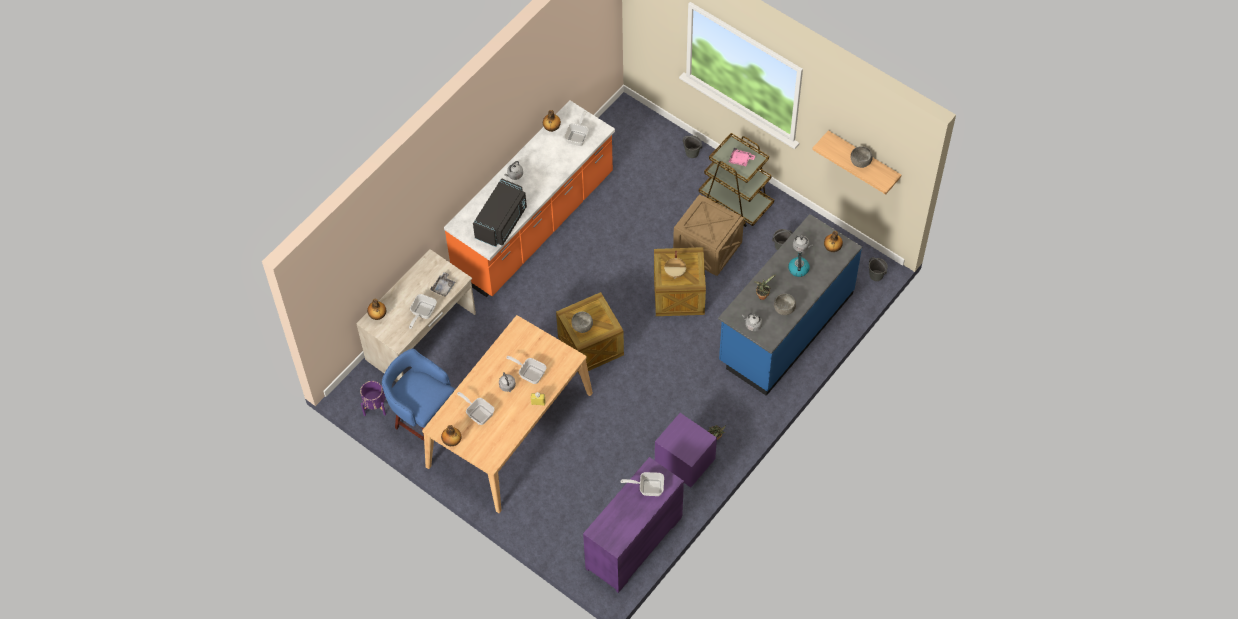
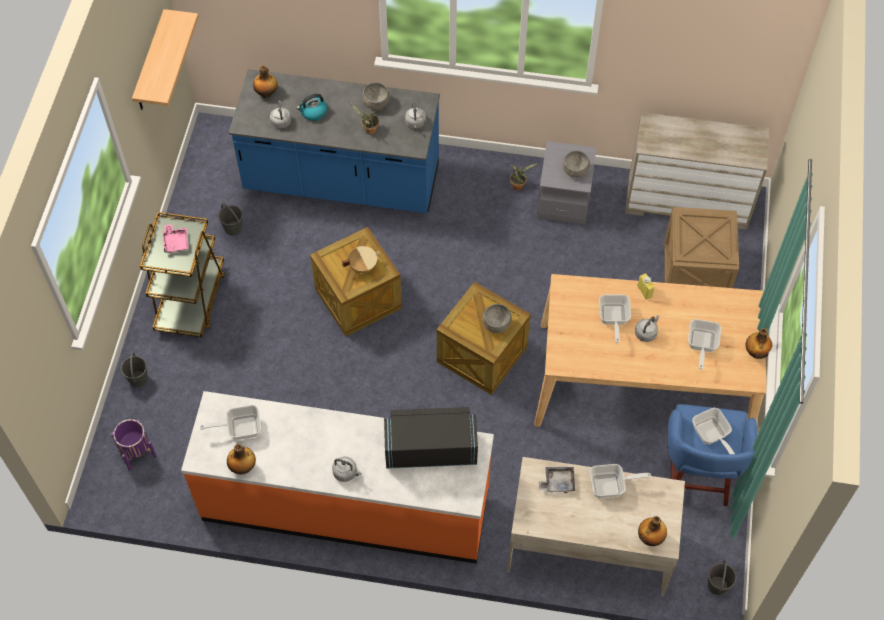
camera: 120 degrees left, 0 degrees up
(375, 405) = (714, 546): purple planter -> purple planter (137, 451)
(634, 544) = (687, 201): purple dresser -> beige dresser
(648, 487) = (672, 138): frying pan -> frying pan (711, 436)
(685, 461) = (564, 200): purple nightstand -> grey nightstand
(708, 248) = (276, 298): crate -> crate (695, 270)
(860, 162) = (165, 50): grey bowl -> grey bowl (574, 171)
(876, 275) = (225, 129): grey bucket -> grey bucket (717, 586)

